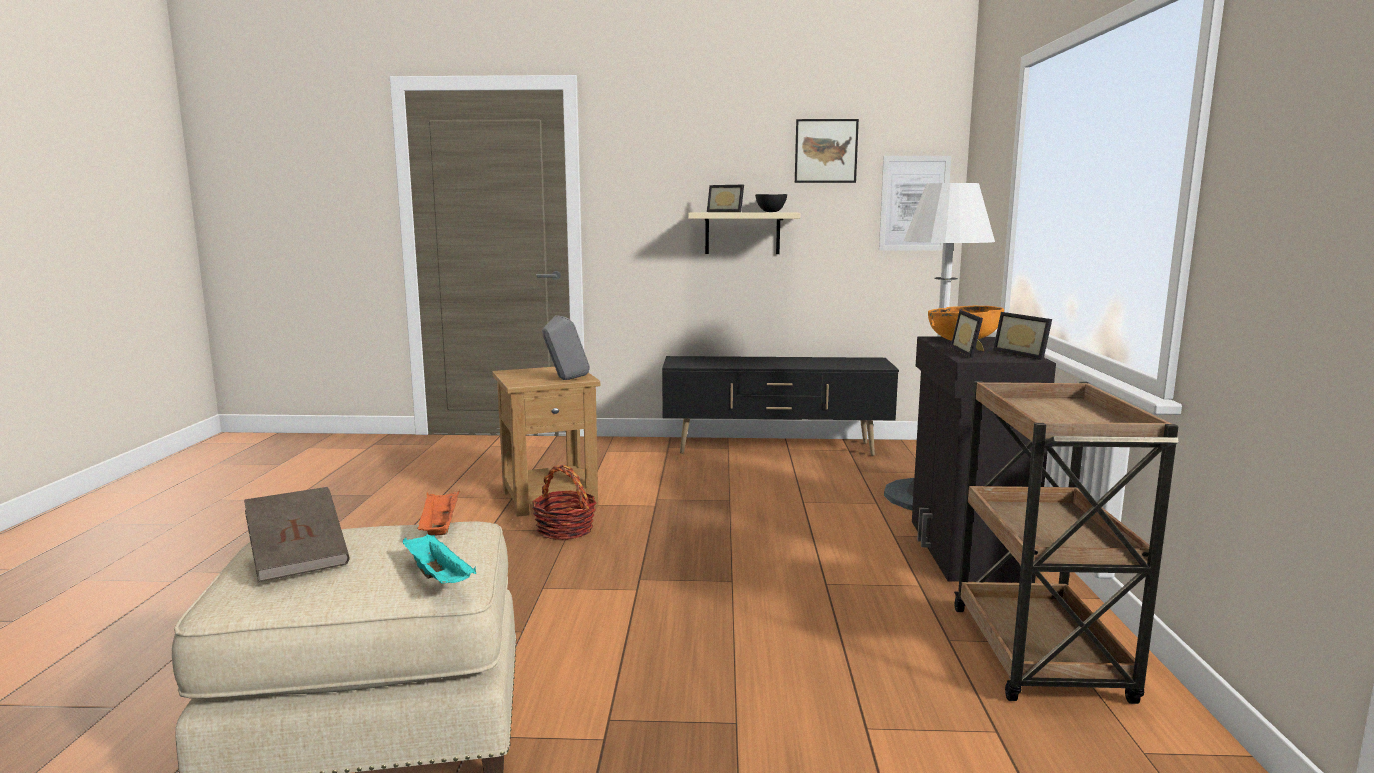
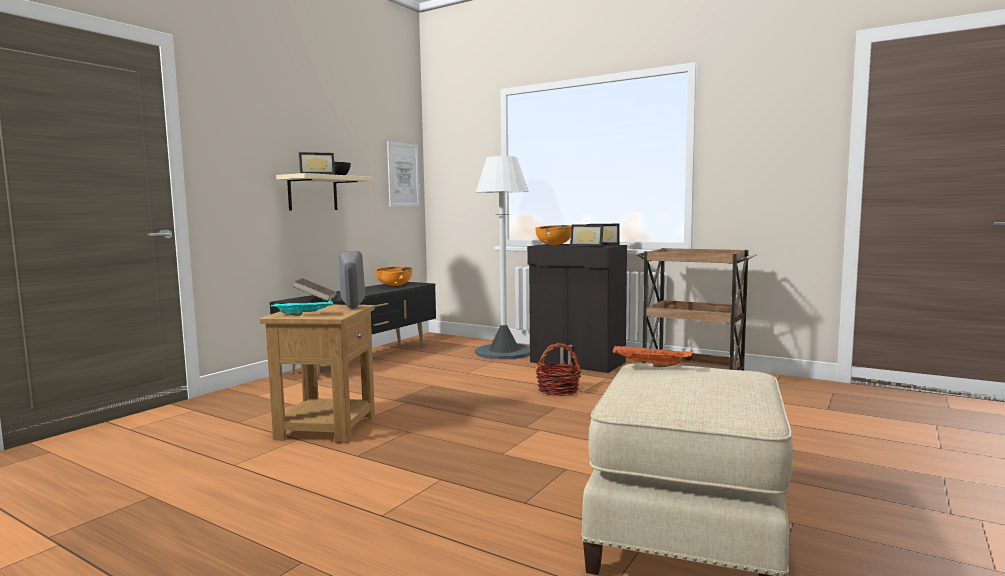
camera: 60 degrees left, 5 degrees down
(299, 557) = (691, 392): brown book -> brown book (315, 299)
(440, 578) = (745, 370): turquoise tray -> turquoise tray (304, 314)
(565, 530) = (405, 432): basket -> basket (558, 390)
(826, 151) = (357, 134): picture -> none
(846, 362) = (394, 285): none -> orange bowl

